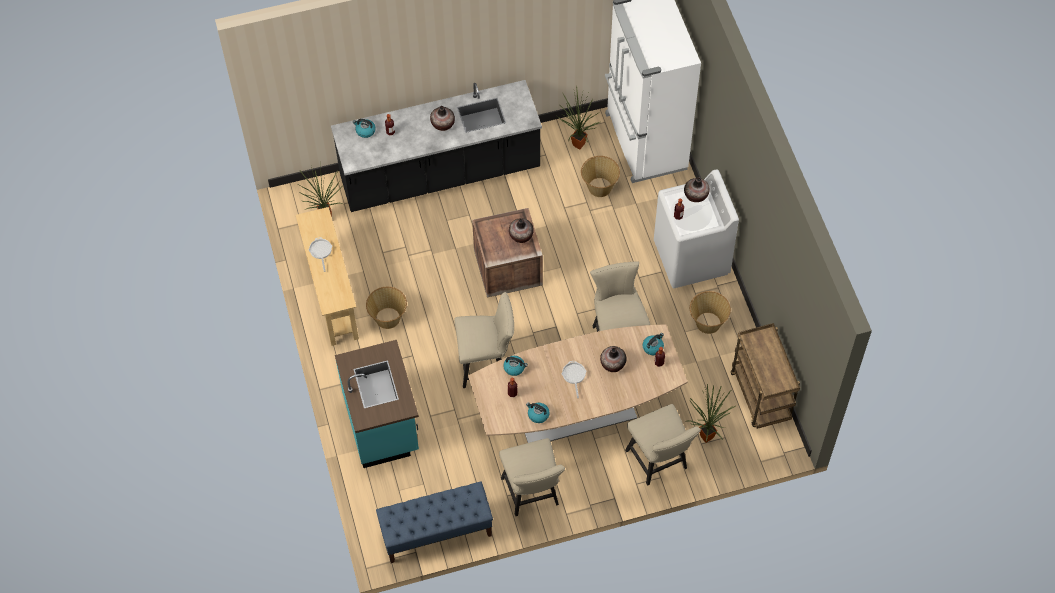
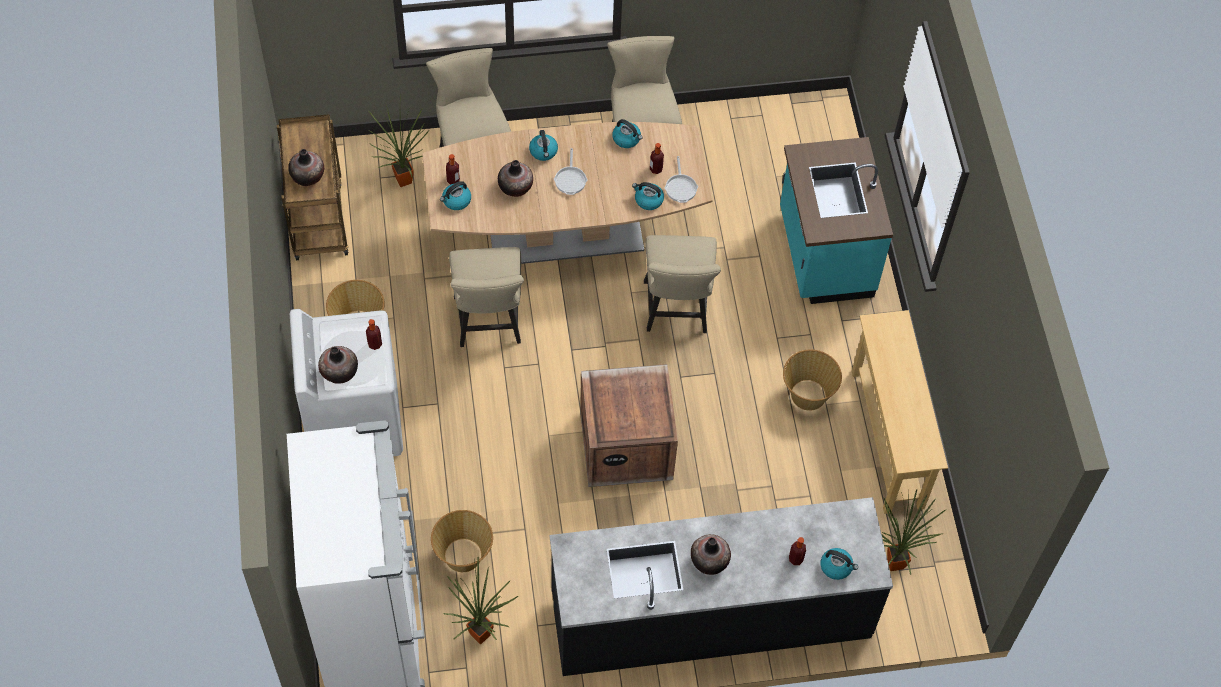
camera: 175 degrees left, 0 degrees up
(320, 251) = (909, 403): frying pan -> frying pan (681, 187)
(436, 532) = (765, 120): blue bench -> none
(486, 364) = (676, 312): beige chair -> beige chair turned 90 degrees counterclockwise
(521, 235) = (607, 404): vase -> vase (308, 176)
(598, 395) = (543, 151): none -> kettle

